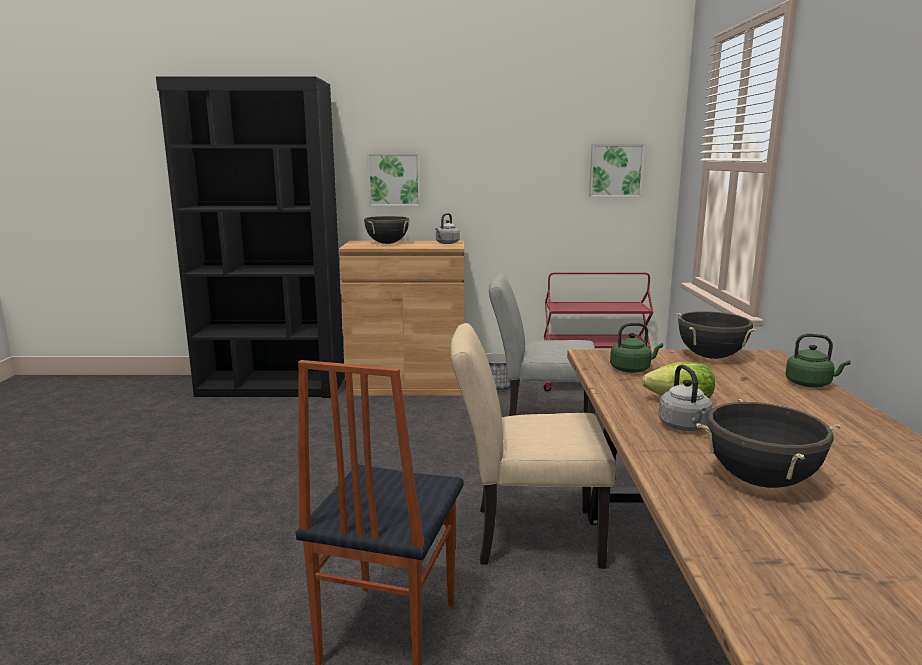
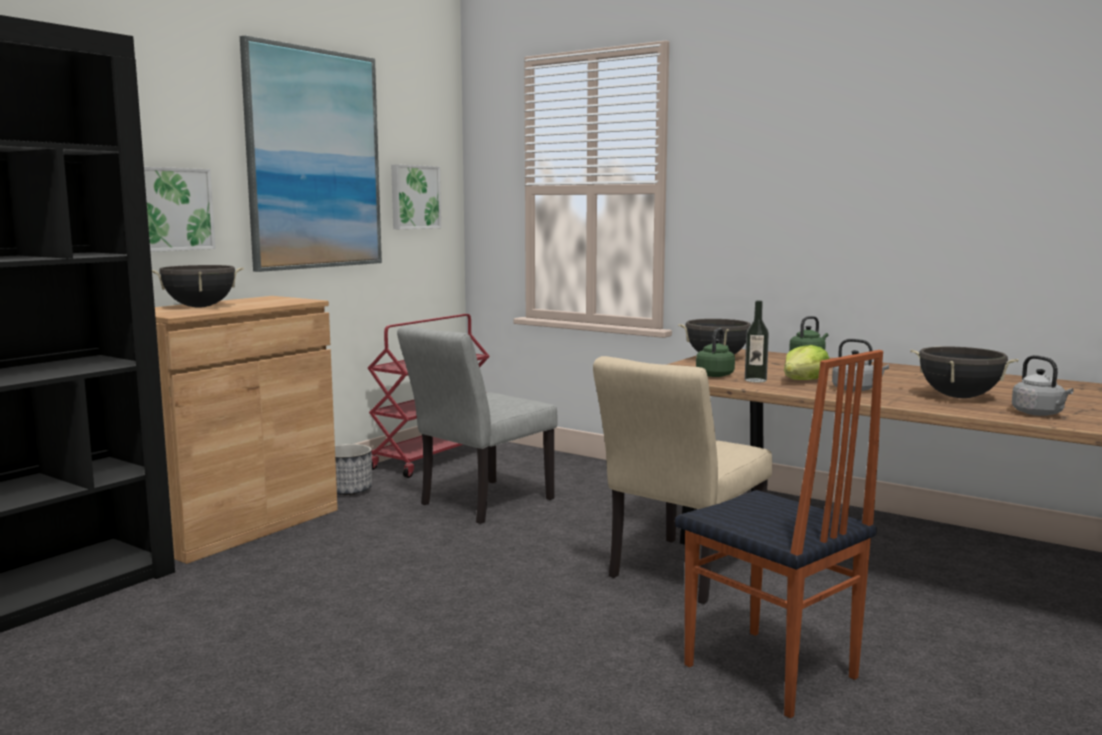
camera: 55 degrees left, 5 degrees down
(446, 243) = (276, 299): grey kettle -> grey kettle (1039, 414)
(512, 143) = (314, 159): none -> picture
(640, 385) = (755, 380): none -> bottle

